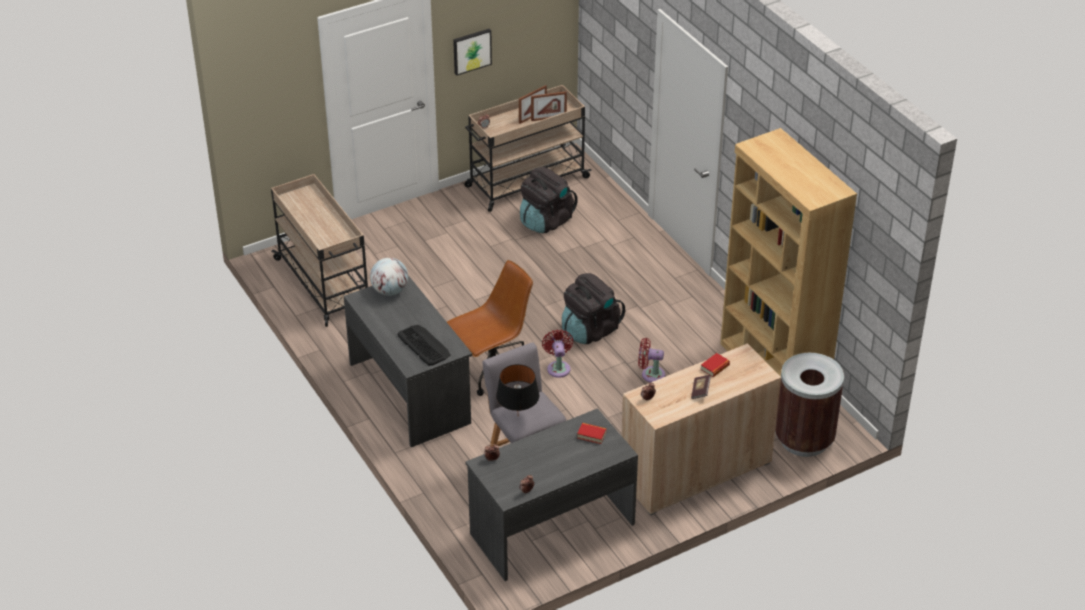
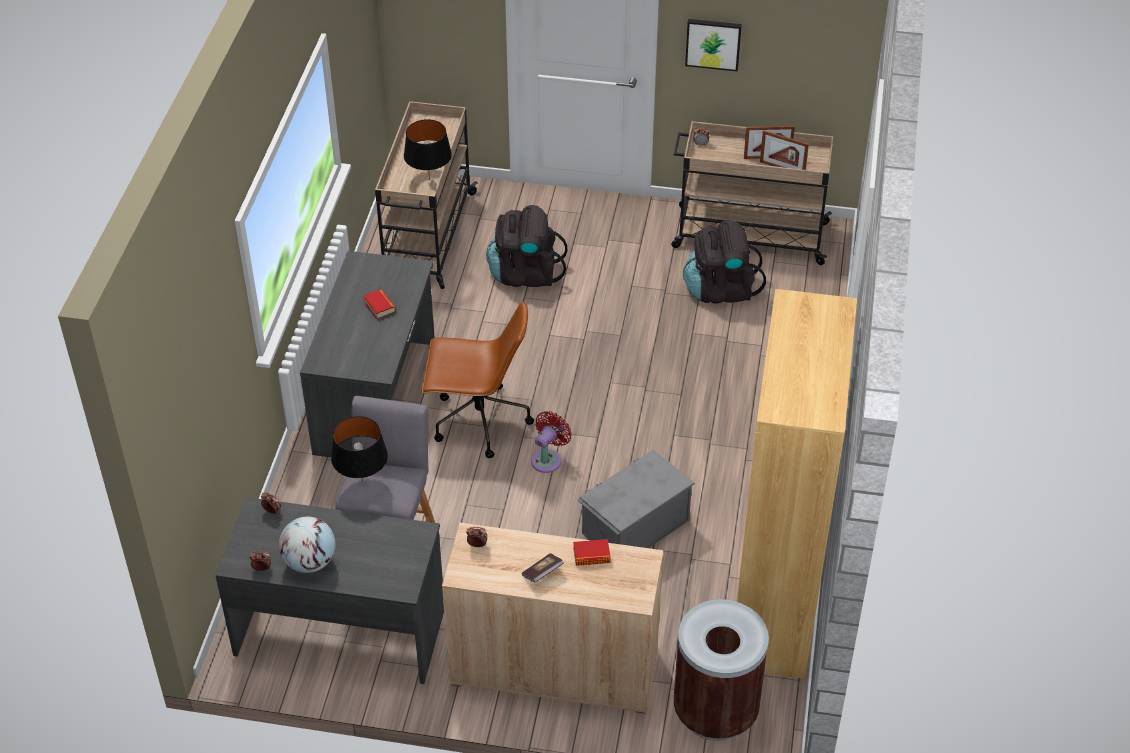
camera: 40 degrees right, 5 degrees up
(339, 229) = (429, 179): none -> black table lamp
(390, 291) = (394, 270): globe -> globe (309, 562)
(423, 345) = (356, 347): keyboard -> none
(590, 330) = (627, 437): black backpack -> black backpack (525, 273)
(591, 435) = (397, 550): book -> book (379, 306)
(650, 374) = (634, 526): red fan -> grey storage box

